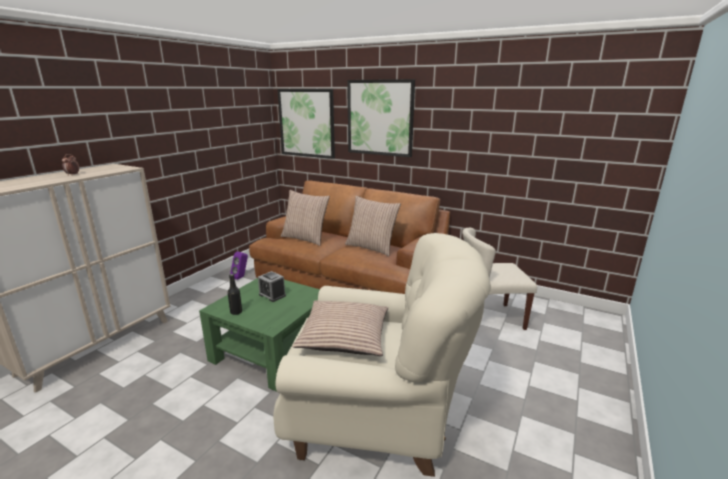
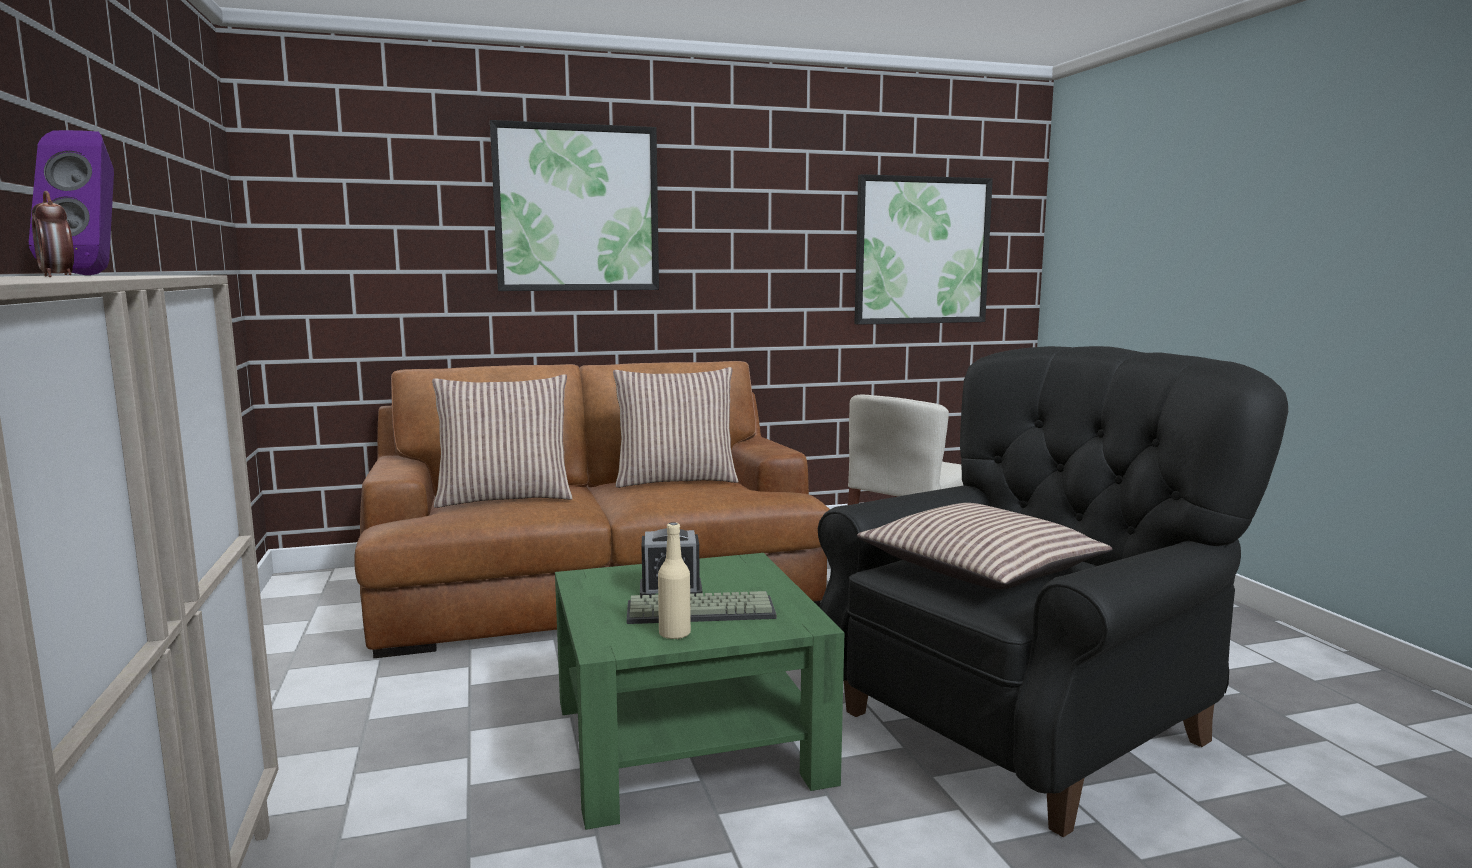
camera: 45 degrees left, 10 degrees down
(236, 312) = (674, 634): black bottle -> beige bottle
(241, 277) = (305, 668): purple speaker -> purple speaker (91, 275)
(261, 307) = (702, 610): none -> keyboard
(307, 123) = (358, 226): picture -> picture (922, 251)
(378, 415) = (1029, 724): beige armchair -> black armchair

